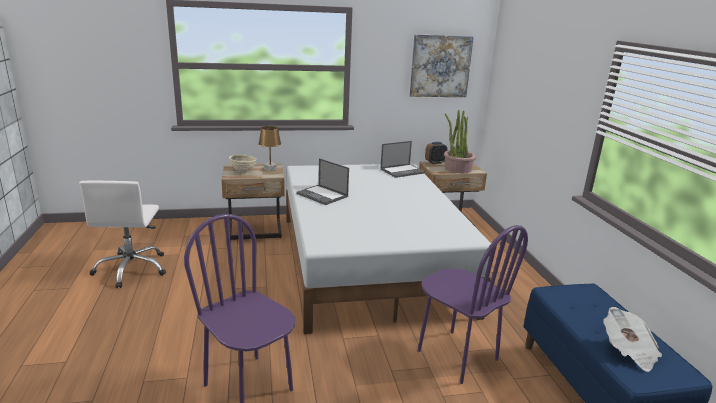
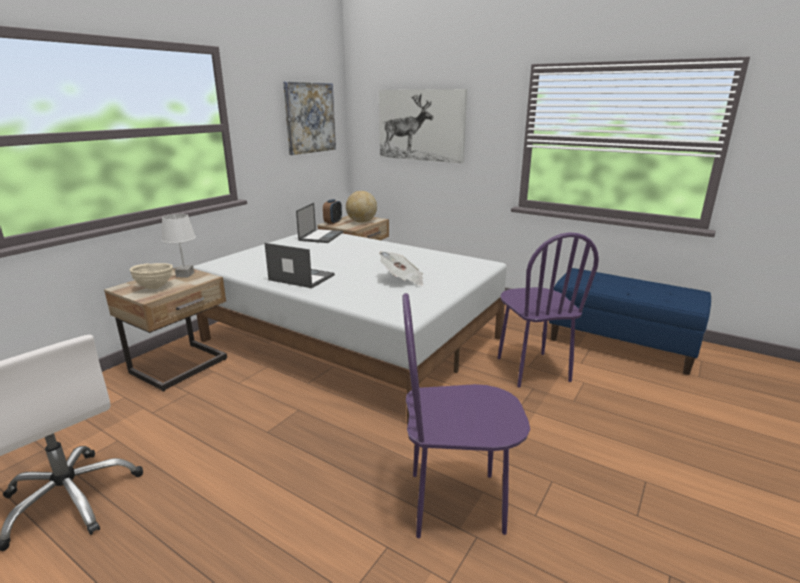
camera: 45 degrees left, 0 degrees up
(270, 169) = (185, 275): brown table lamp -> white table lamp
(323, 195) = (301, 277): laptop -> laptop turned 150 degrees counterclockwise
(457, 169) = (361, 222): potted plant -> globe
(457, 355) = (532, 369): purple chair -> purple chair turned 75 degrees clockwise
(531, 88) = (421, 125): none -> picture
(628, 351) = (661, 295): newspaper -> newspaper (402, 280)

